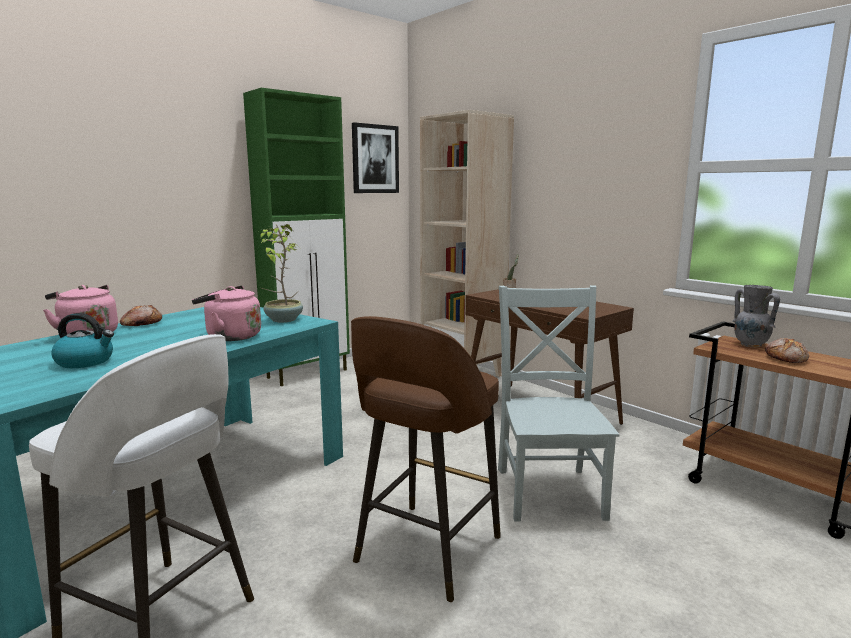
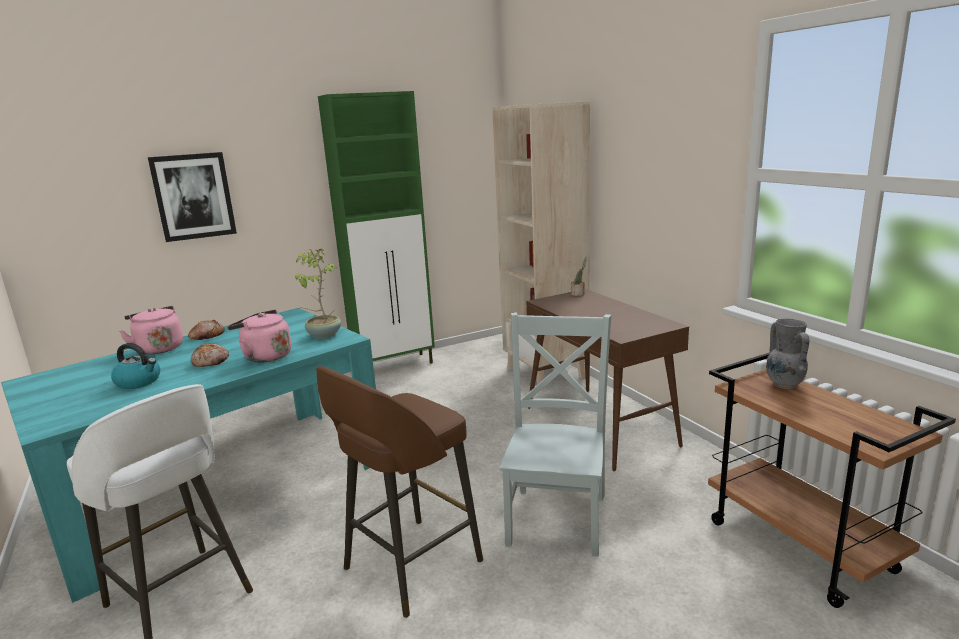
camera: 15 degrees right, 5 degrees up
(375, 159) = (464, 144): picture -> picture (193, 196)
(786, 358) = (805, 407): bread -> bread (211, 361)

